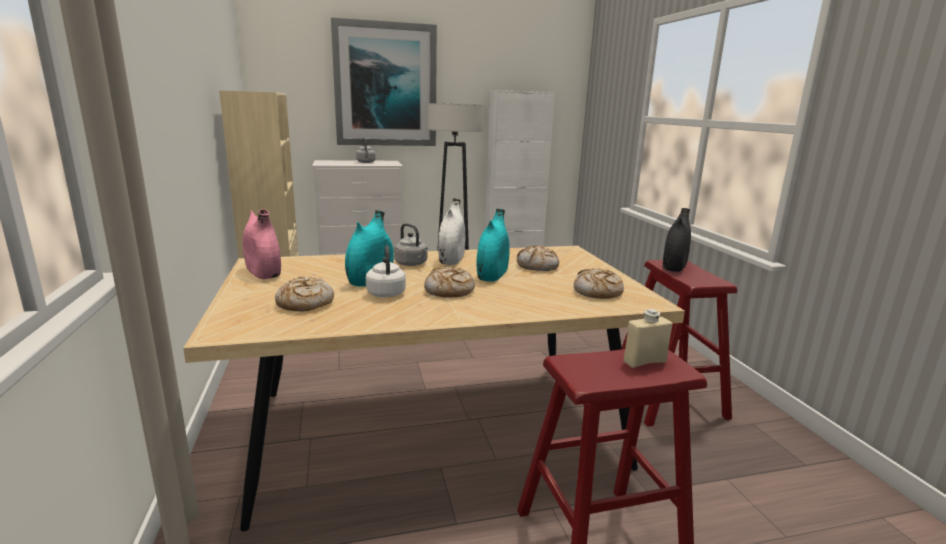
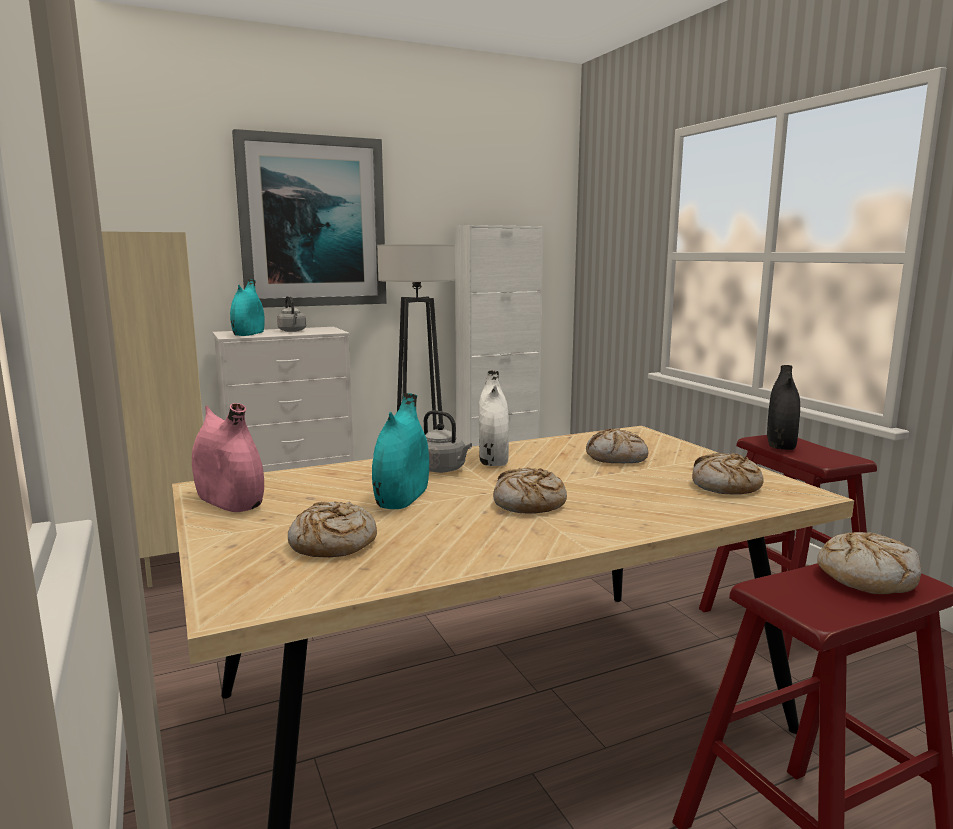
camera: 10 degrees left, 5 degrees down
(386, 293) = (442, 515): white kettle -> none
(492, 275) = (567, 475): turquoise vase -> turquoise vase (248, 334)
(644, 362) = (866, 576): beige bottle -> bread

